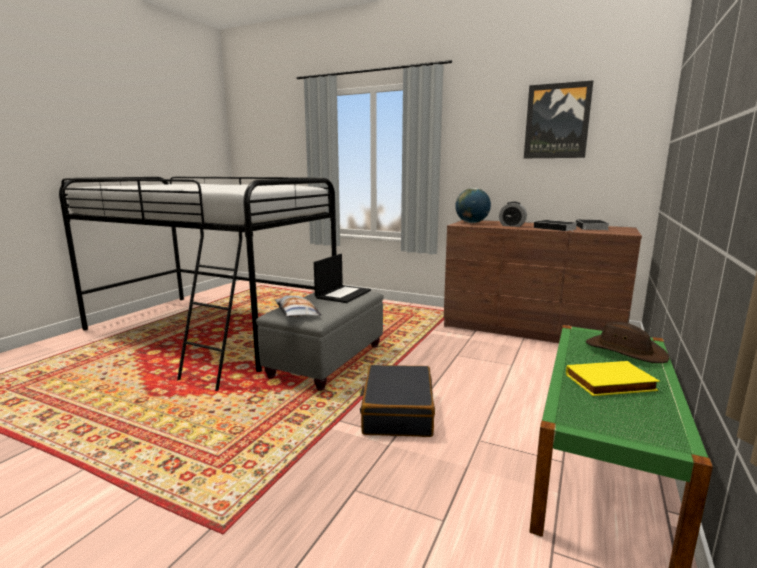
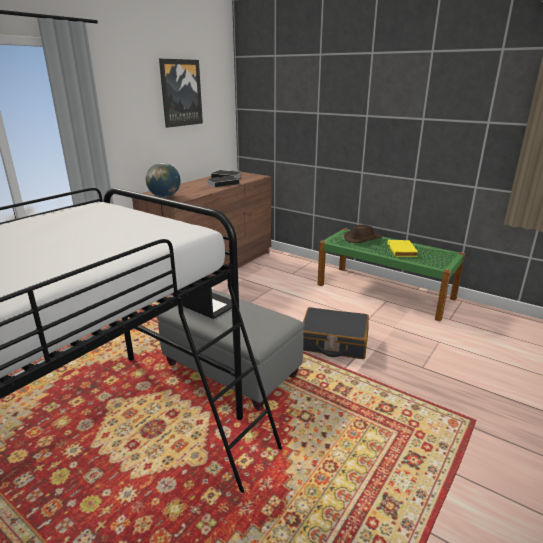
camera: 80 degrees left, 10 degrees up
(296, 312) = (259, 330): pillow -> none
(512, 225) = (197, 190): alarm clock -> none

